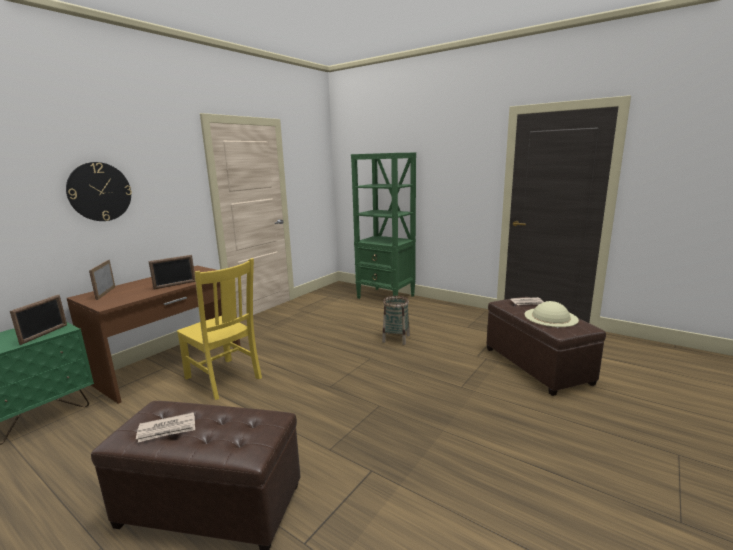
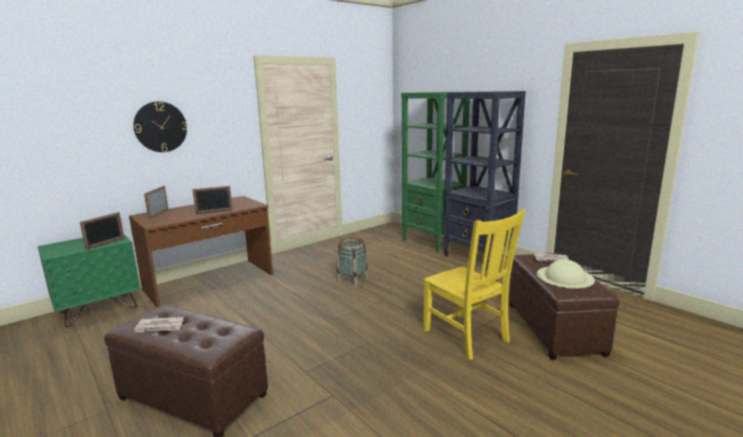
camera: 15 degrees right, 0 degrees up
(224, 379) = (247, 300): yellow chair -> yellow chair (467, 337)
(396, 338) = (420, 284): basket -> basket (352, 280)
(435, 308) = (478, 258): none -> black bookcase

